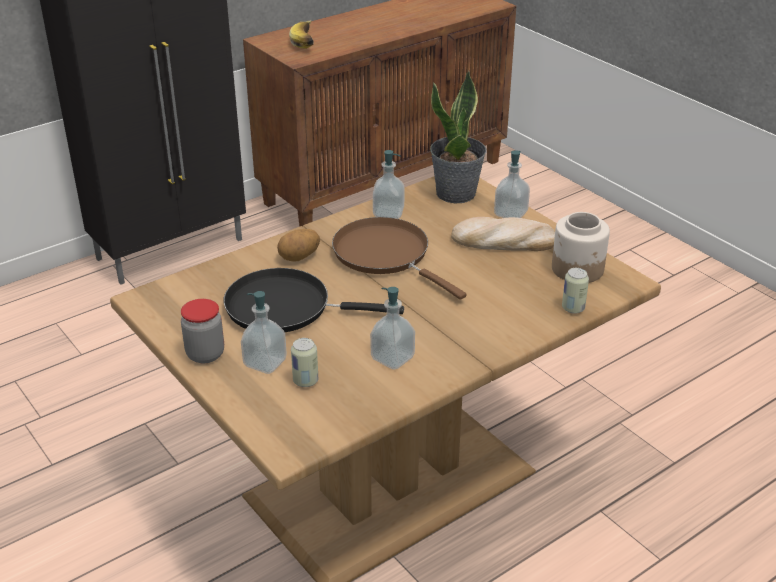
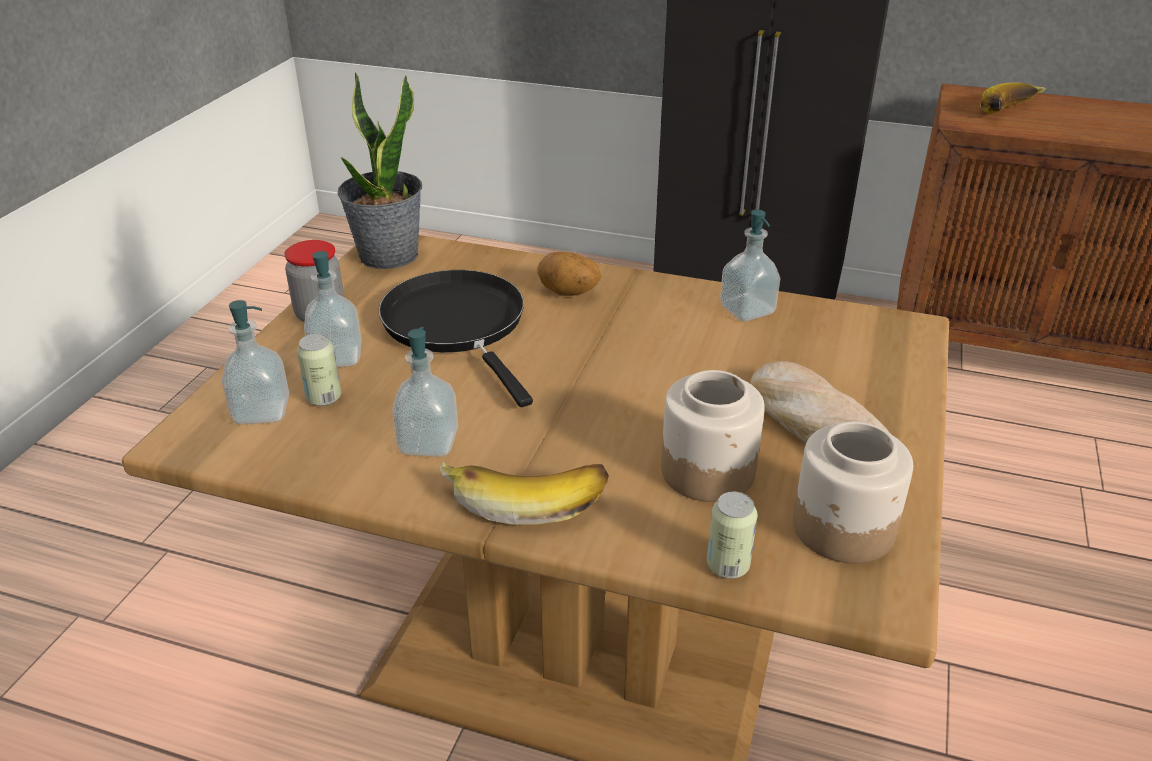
camera: 55 degrees right, 0 degrees up
(386, 255) = (650, 346): brown frying pan -> none
(456, 193) = (873, 340): potted plant -> potted plant (388, 256)
(471, 343) = (526, 497): none -> banana
(505, 284) = (708, 470): none -> jar
(510, 213) = (896, 404): soap dispenser -> soap dispenser (261, 411)

